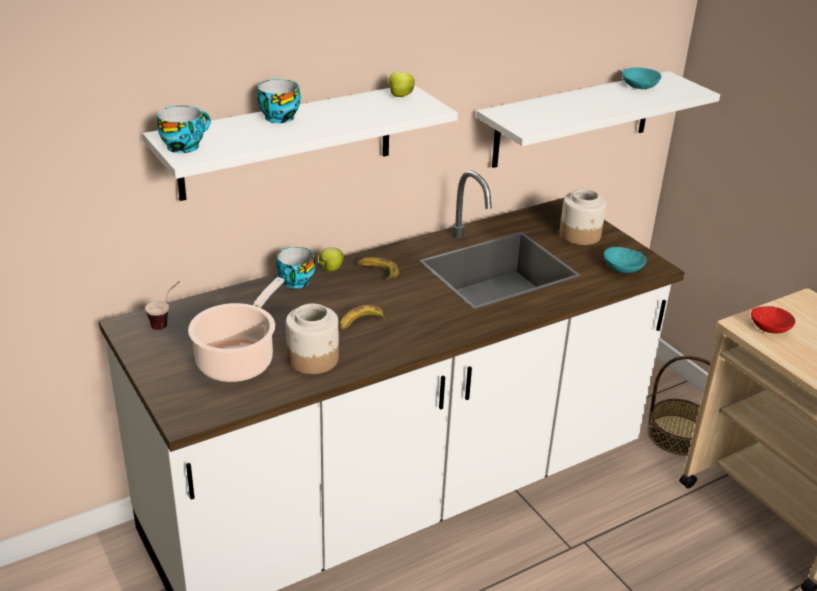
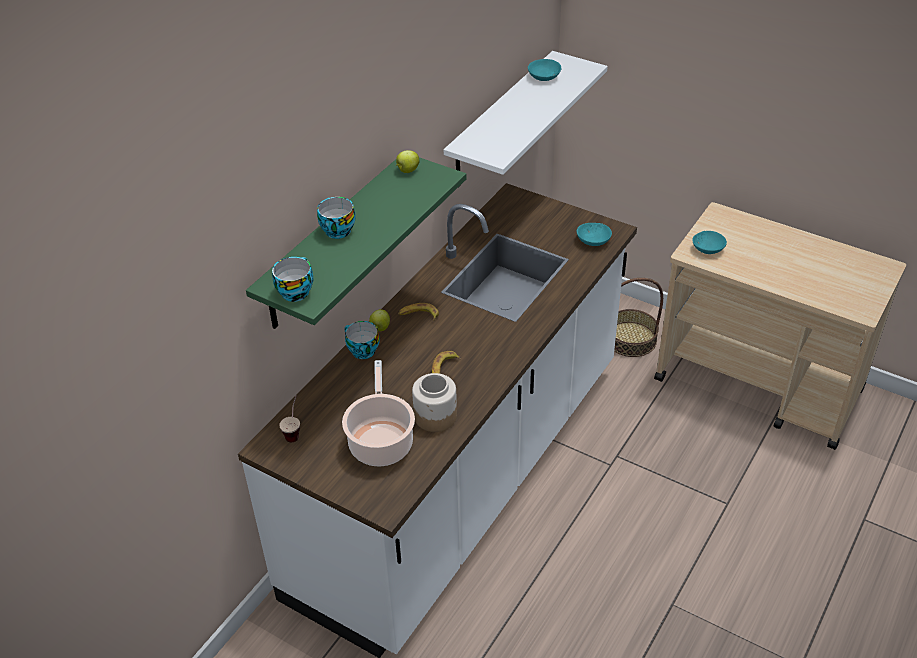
camera: 25 degrees left, 10 degrees up
(287, 142) = (333, 242): white shelf -> green shelf
(580, 235) = (542, 220): jar -> none
(770, 328) = (708, 249): red bowl -> turquoise bowl

